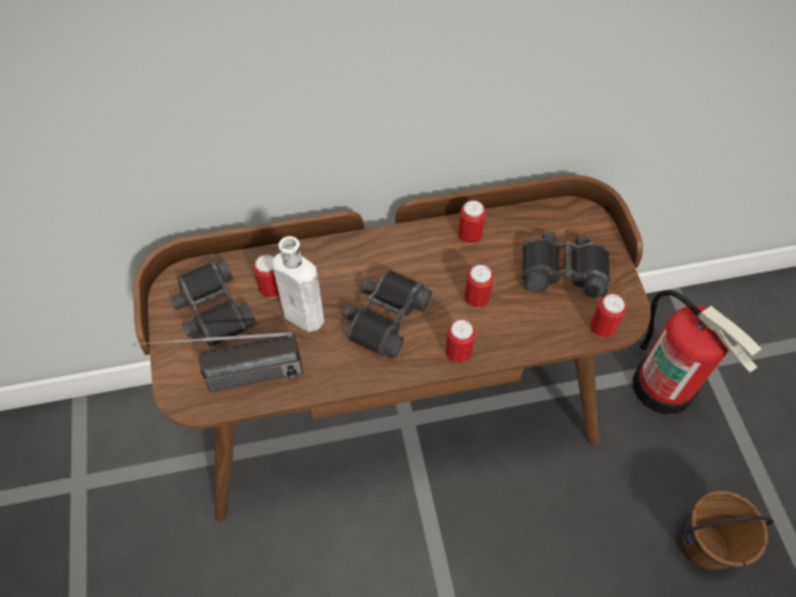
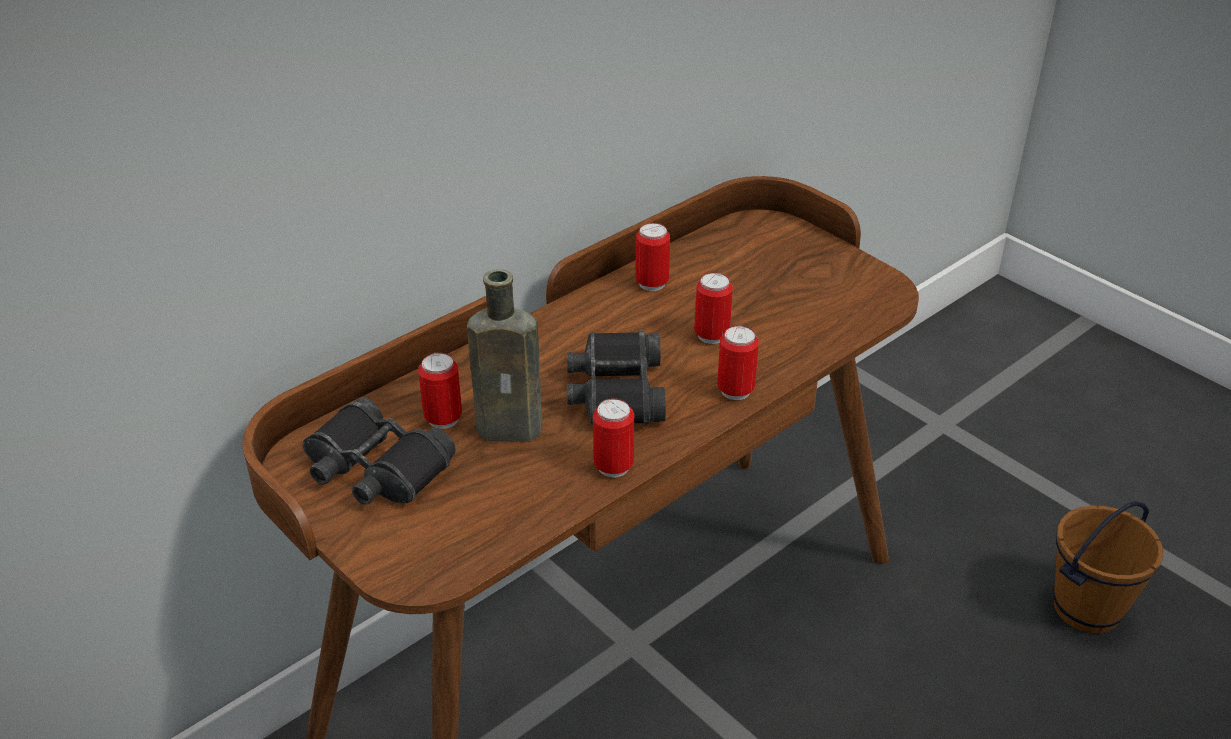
camera: 30 degrees left, 20 degrees down
(230, 380) = (465, 530): radio -> none
(306, 317) = (514, 428): white bottle -> brown bottle
(563, 270) = (785, 276): black binoculars -> none
(602, 328) = (873, 310): can -> can (613, 466)
(664, 386) = (915, 468): fire extinguisher -> none

